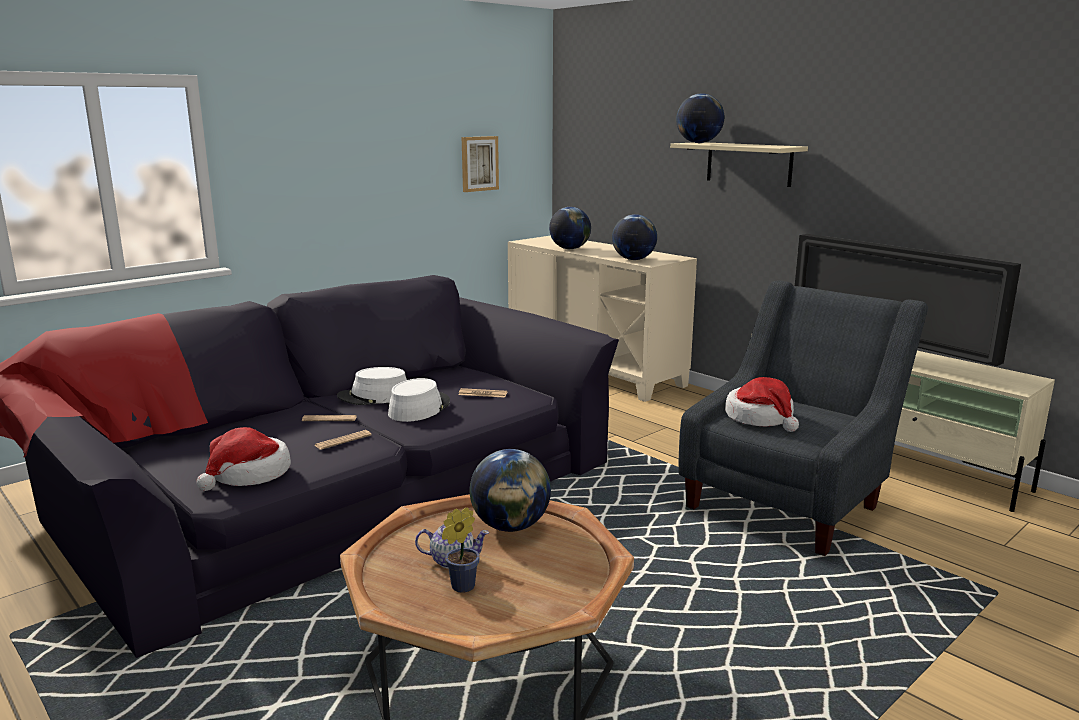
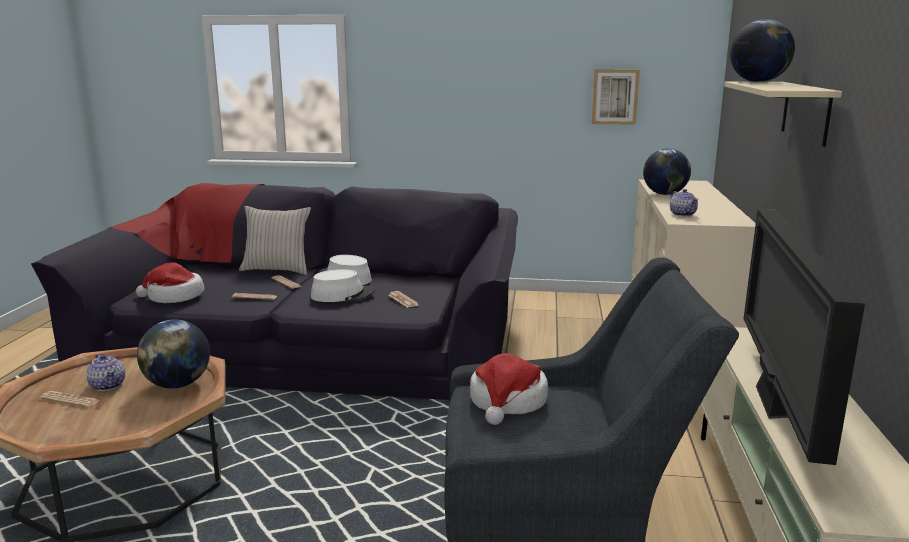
camera: 50 degrees right, 0 degrees up
(265, 415) = (277, 270): none -> beige pillow
(460, 587) = (70, 400): potted plant -> newspaper
(633, 259) = (682, 214): globe -> teapot

